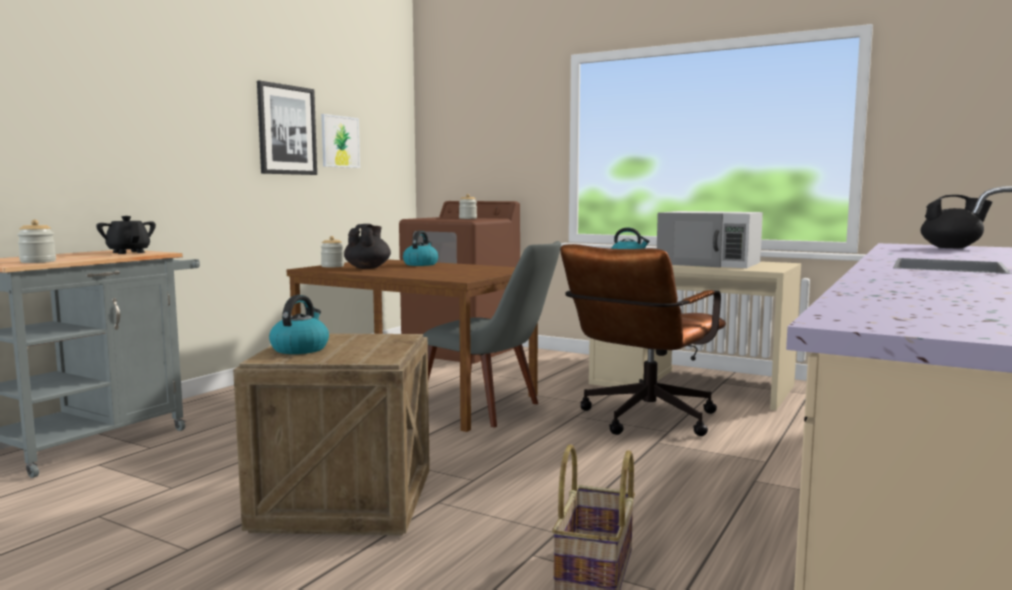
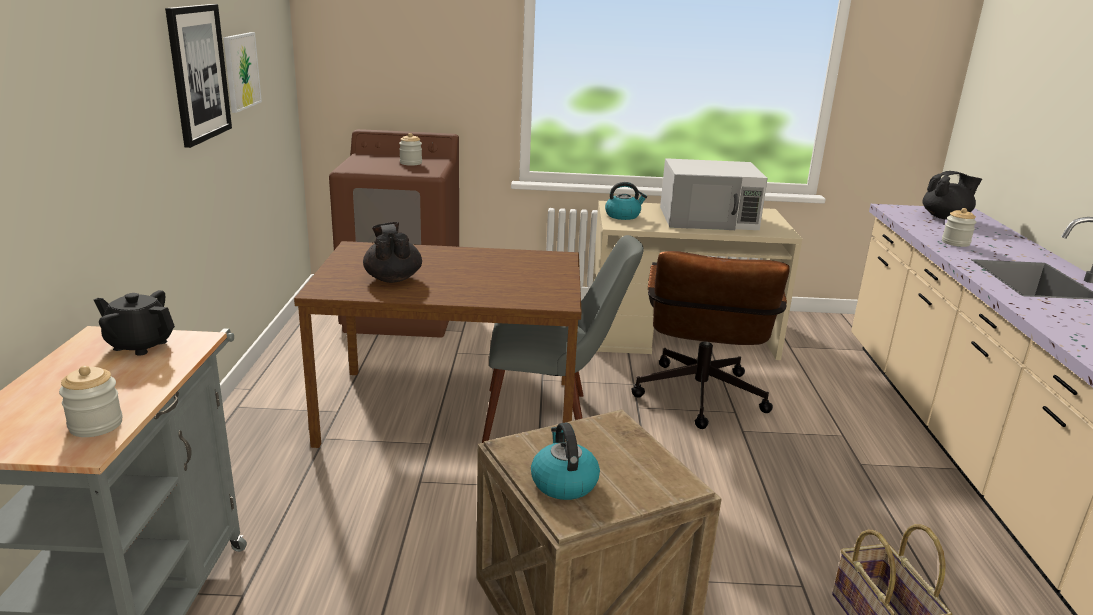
camera: 30 degrees left, 15 degrees up
(332, 266) = (339, 279): jar -> jar (955, 243)
(421, 264) = (433, 256): kettle -> none

